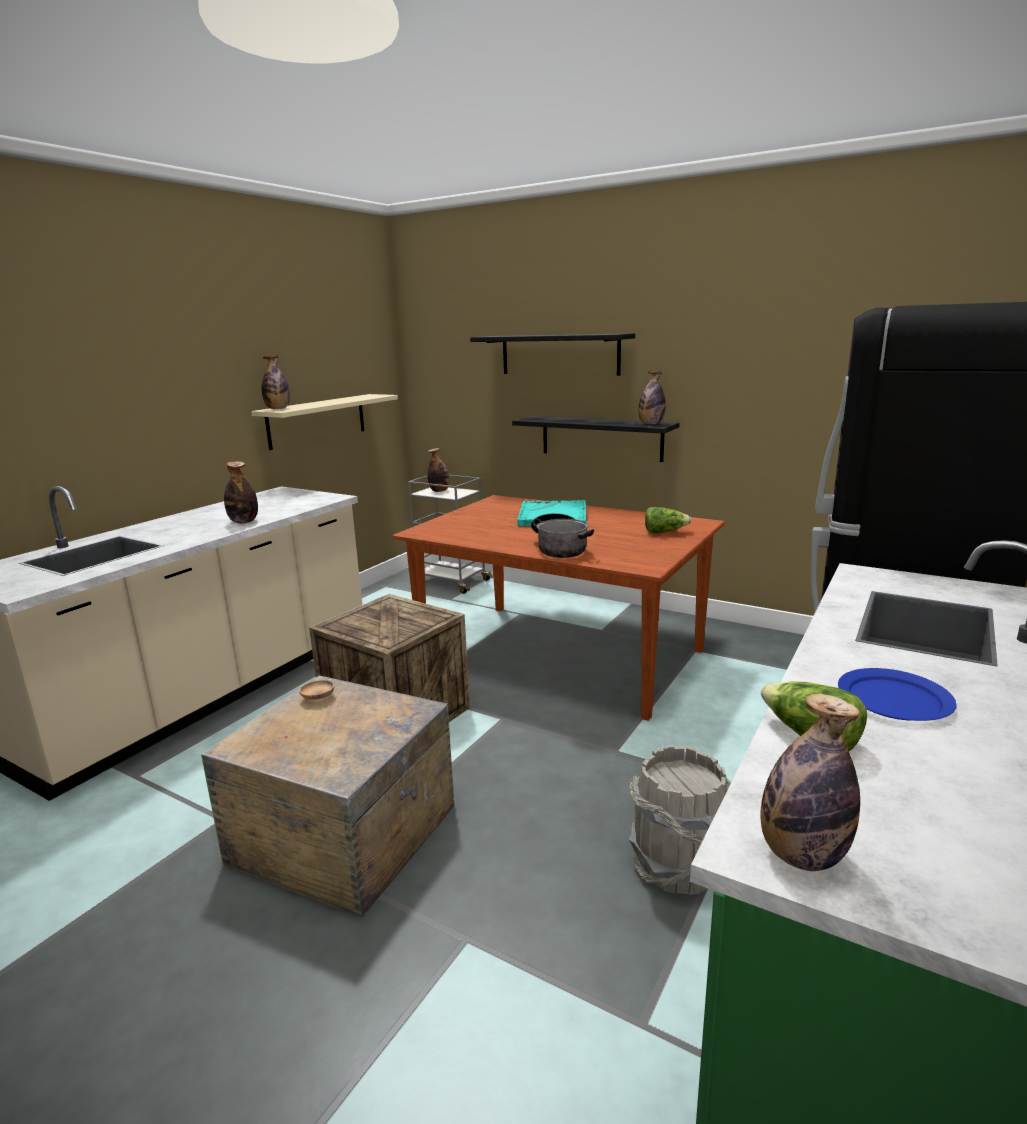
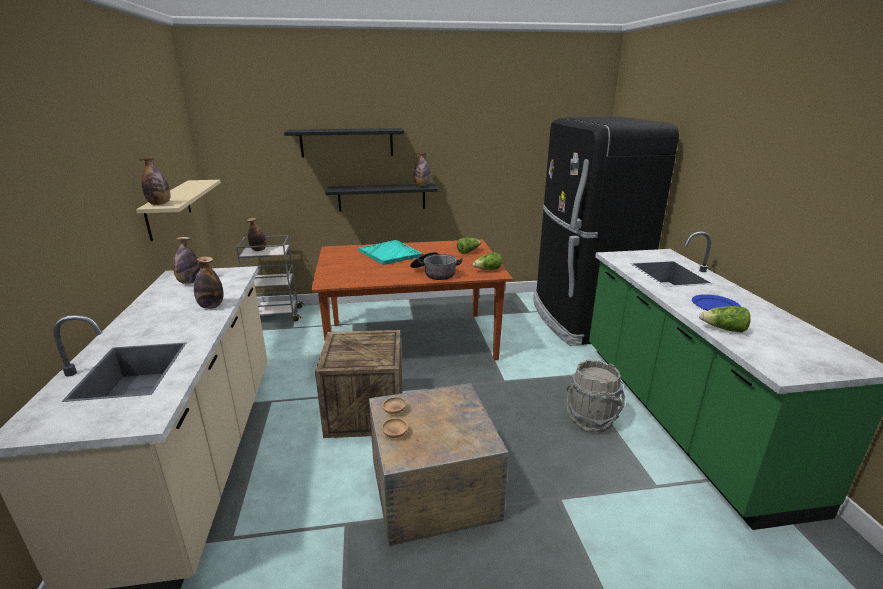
camera: 40 degrees left, 5 degrees up
(278, 720) = (395, 433): none -> brown bowl
(643, 559) = (487, 270): none -> lettuce
(801, 855) = (793, 369): bottle -> bottle (189, 282)

